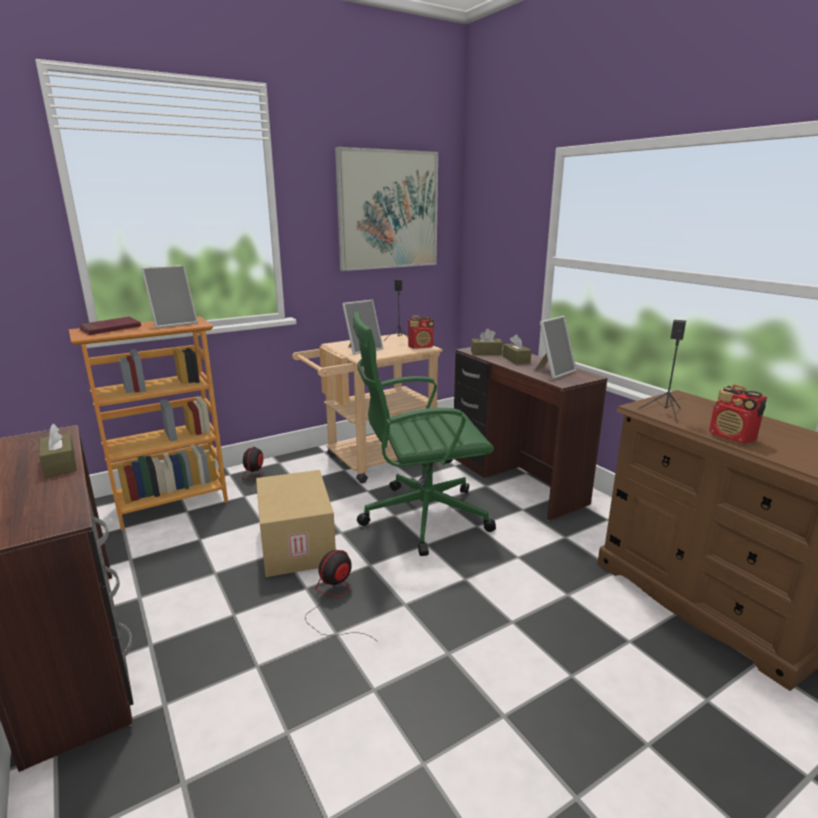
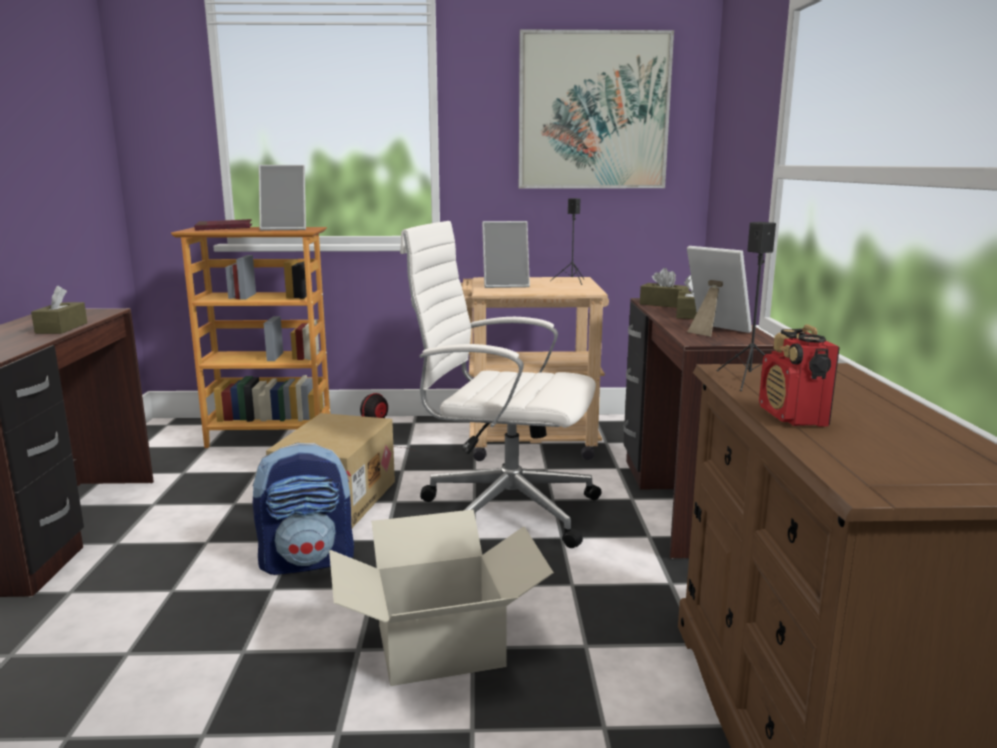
camera: 30 degrees right, 5 degrees down
(335, 601) = (308, 561): fan -> backpack
(421, 347) = (582, 290): radio -> none
(421, 516) = (504, 509): green office chair -> white office chair
(494, 629) = (440, 646): none -> cardboard box
(553, 372) = (713, 330): picture frame -> picture frame turned 120 degrees counterclockwise

